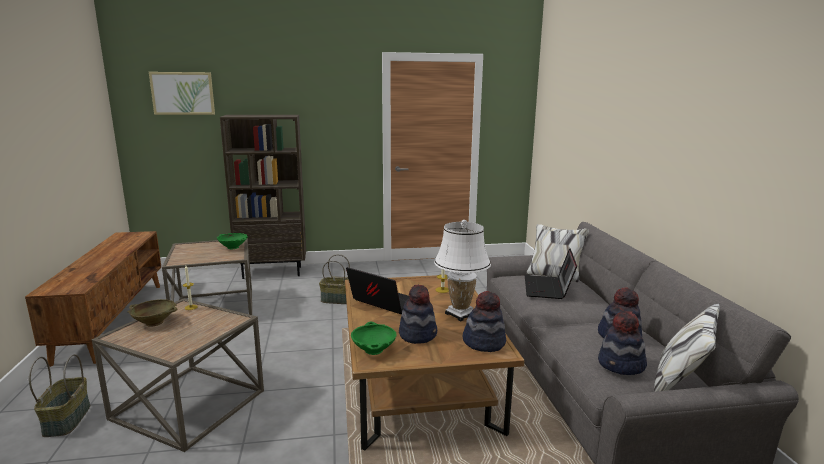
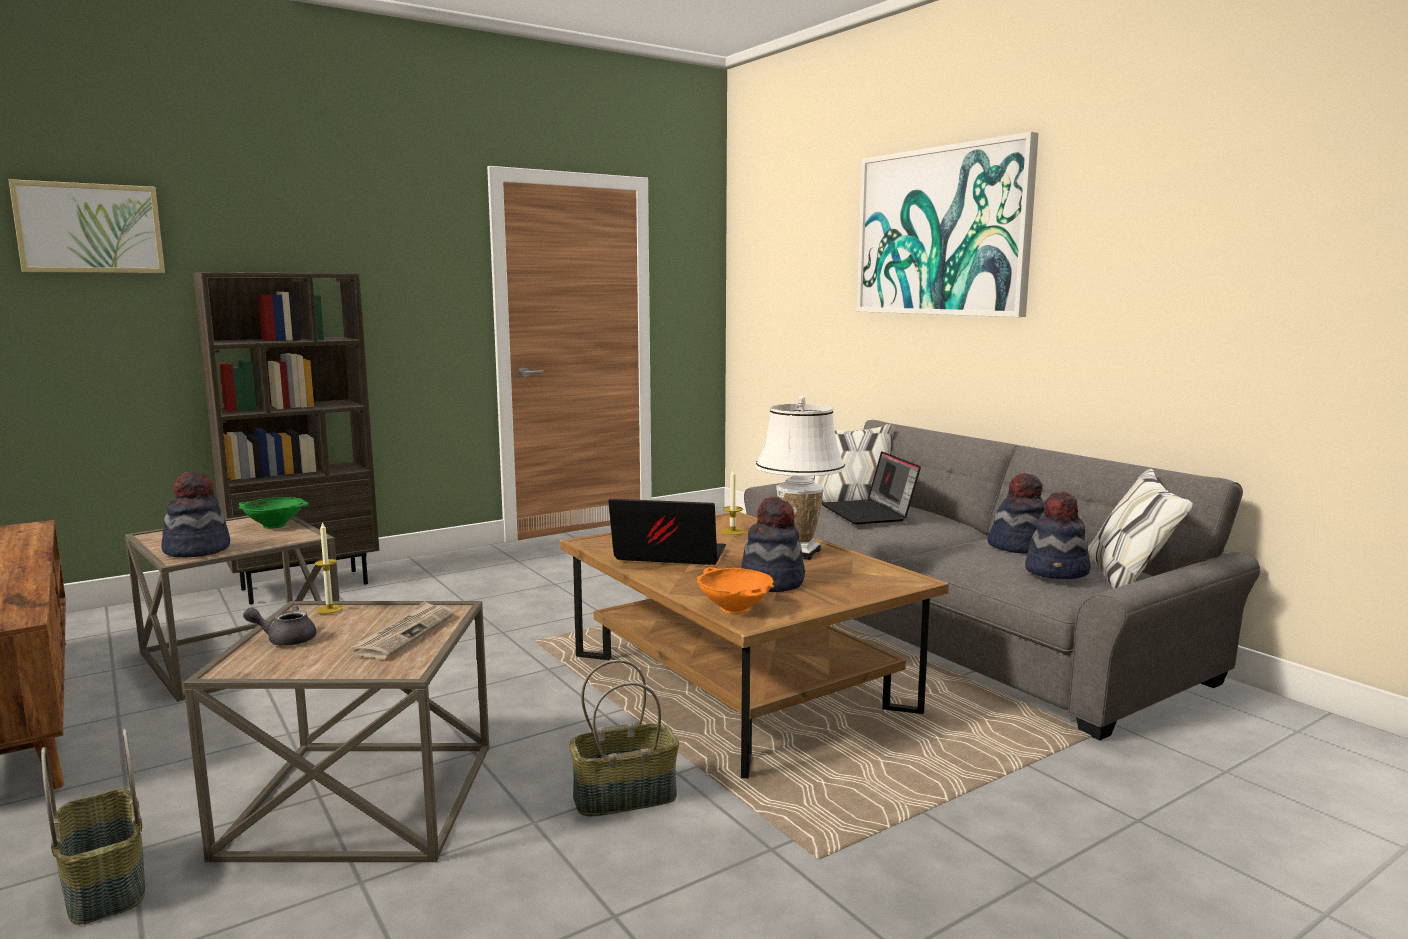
camera: 25 degrees left, 5 degrees down
(154, 322) = (285, 640): beige bowl -> grey teapot
(200, 331) = (405, 633): none -> newspaper
(338, 300) = (484, 605): basket -> basket (625, 796)
(373, 350) = (735, 608): green bowl -> orange bowl
(484, 342) = (874, 575): hat -> hat (197, 550)
(637, 100) = (941, 232): none -> picture

